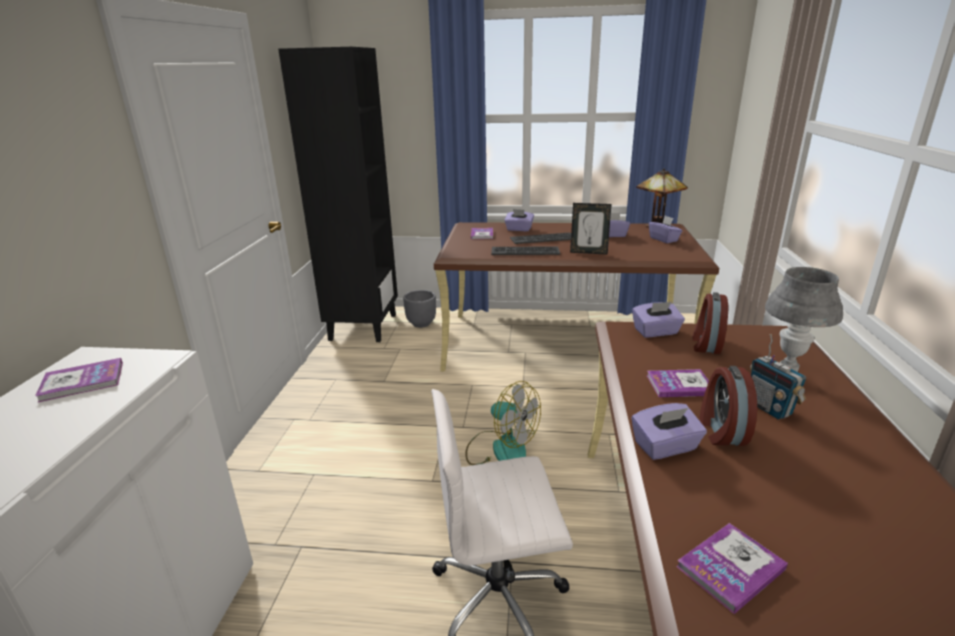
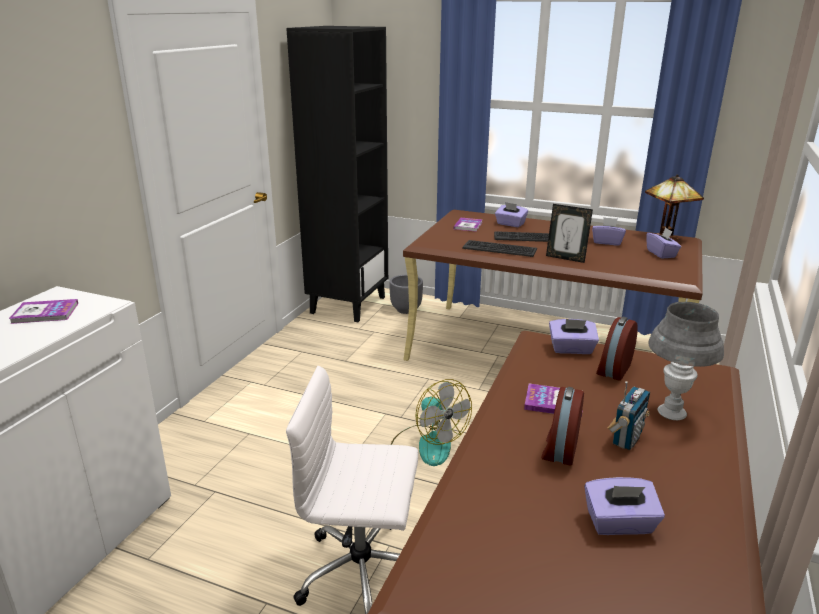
camera: 15 degrees right, 0 degrees up
(665, 447) = (495, 452): purple tissue box -> purple tissue box (619, 523)
(730, 568) = (474, 554): book -> none
(769, 408) = (626, 438): radio -> radio turned 135 degrees counterclockwise

